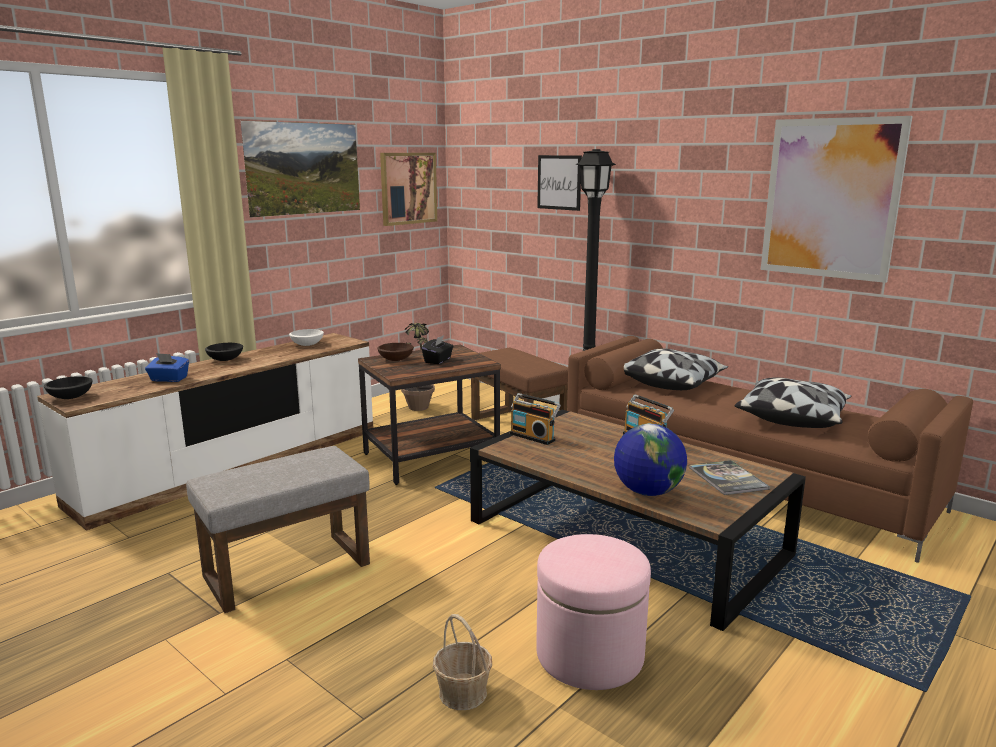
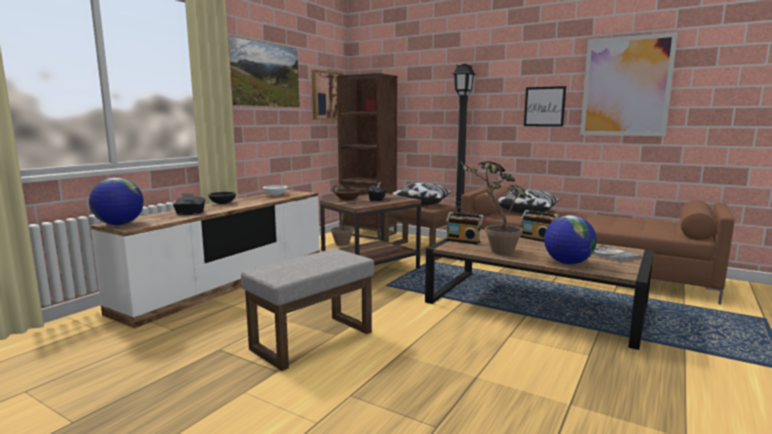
camera: 10 degrees left, 5 degrees down
(70, 397) = (119, 224): black bowl -> globe
(169, 379) = (190, 213): blue tissue box -> black tissue box
(463, 693) = (497, 403): basket -> none
(465, 390) = (368, 233): none -> brown bookcase
(559, 182) = (434, 89): picture -> picture (544, 106)
(562, 458) = (494, 250): none -> potted plant
(589, 654) = (565, 371): pink ottoman -> none
(792, 418) = (618, 223): pillow -> pillow (421, 203)

